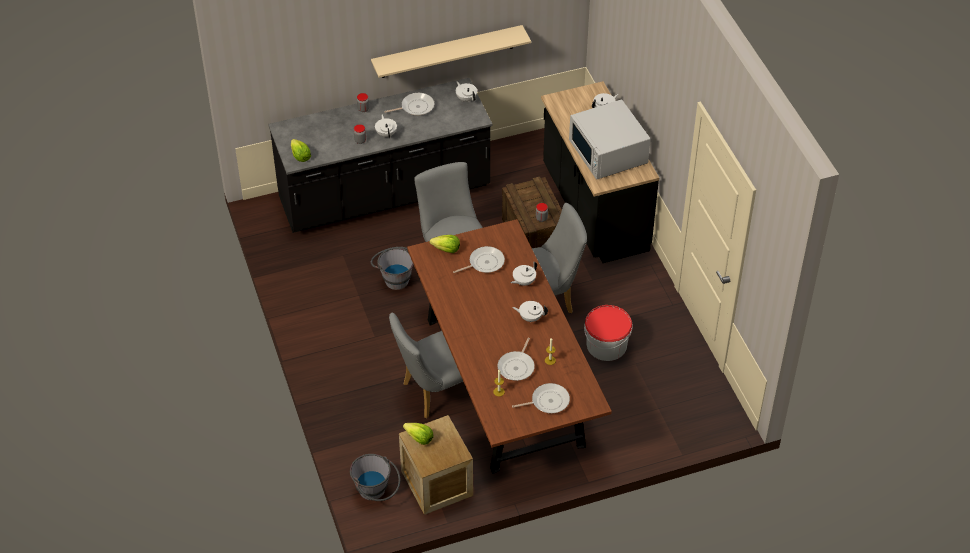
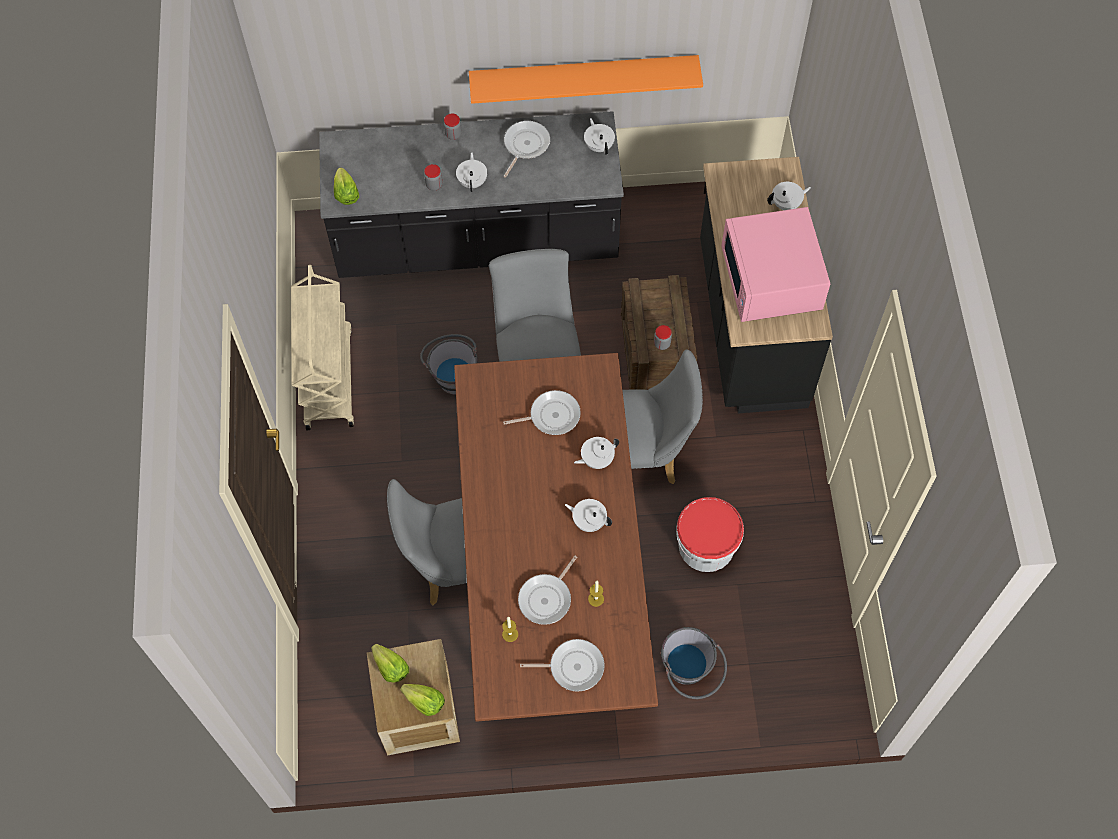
camera: 15 degrees right, 15 degrees up
(304, 296) = (328, 377): none -> beige cart
(376, 493) = (334, 705): grey bucket -> grey bucket (690, 674)
(415, 107) = (525, 145): frying pan -> frying pan turned 60 degrees counterclockwise
(446, 249) = (505, 382): lettuce -> lettuce (425, 702)
(447, 52) = (583, 75): beige shelf -> orange shelf
(608, 153) = (771, 279): white microwave -> pink microwave

